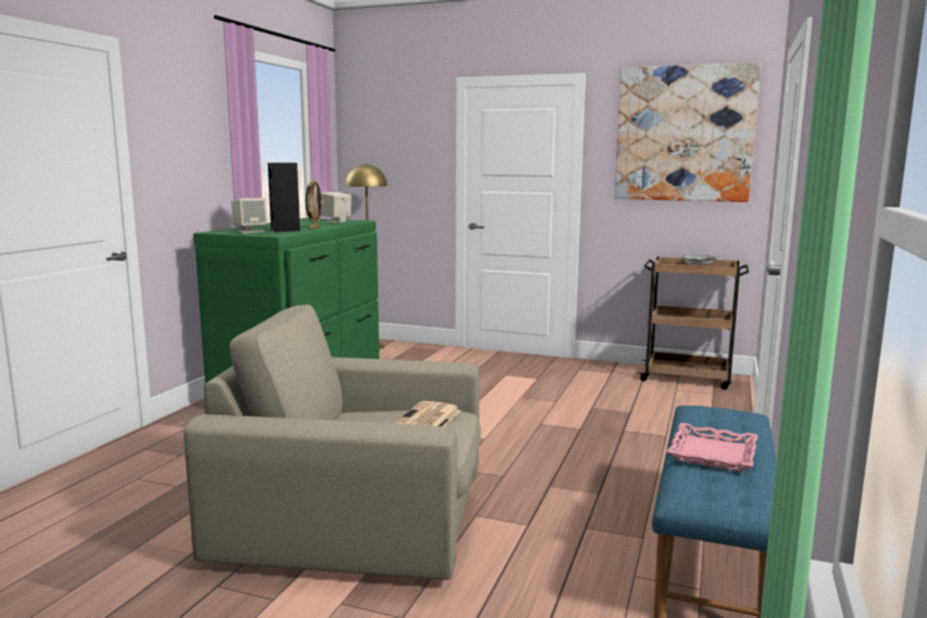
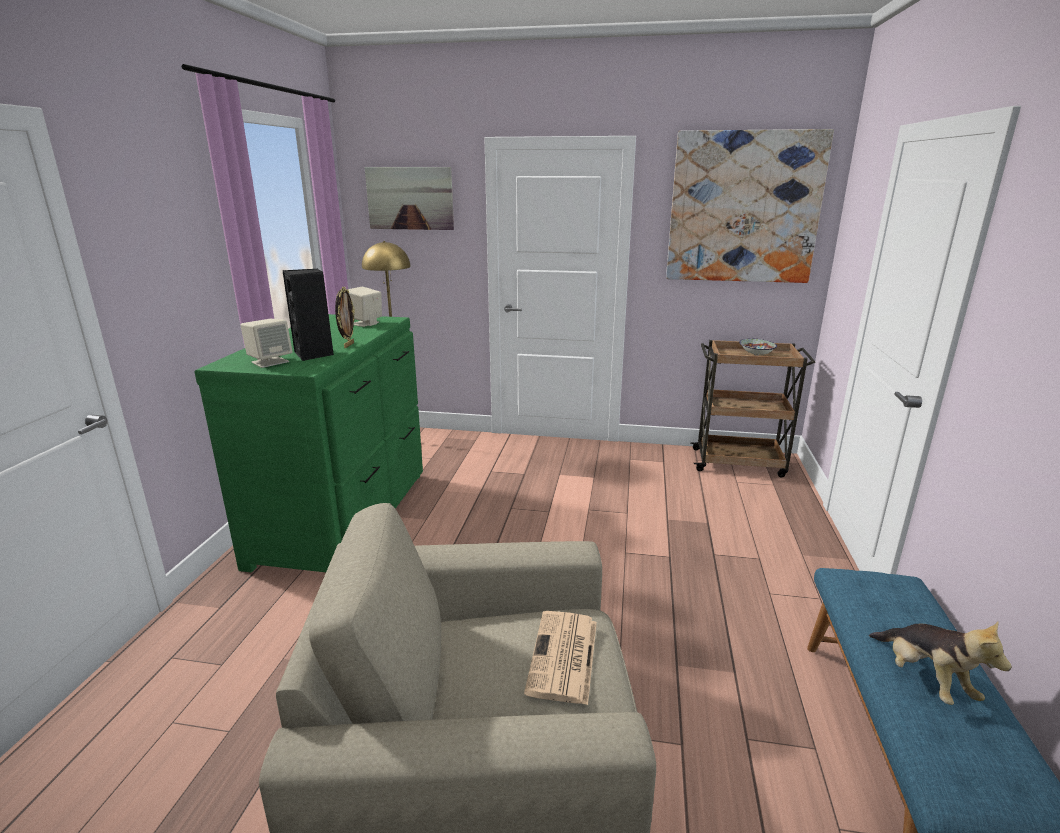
camera: 10 degrees left, 10 degrees up
(392, 130) = (410, 198): none -> picture
(711, 453) = (924, 679): pink tray -> plush toy

